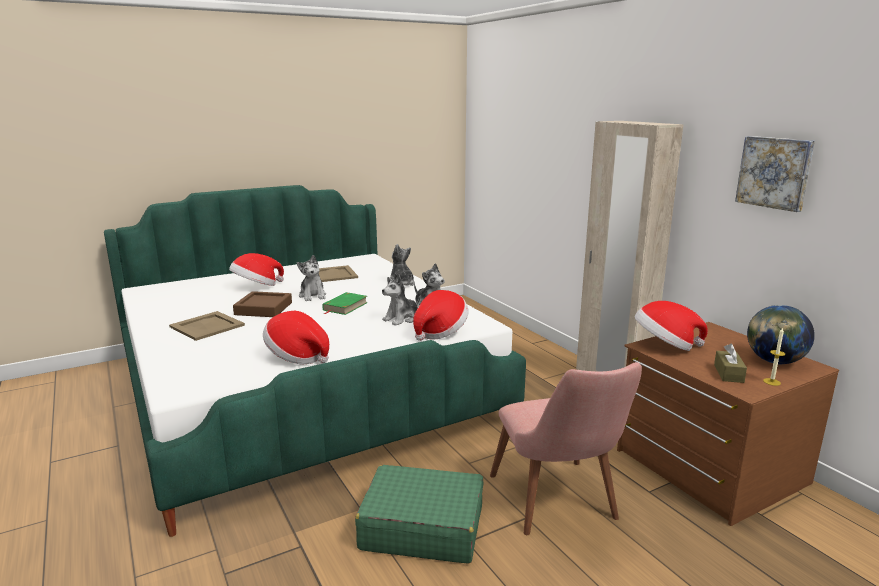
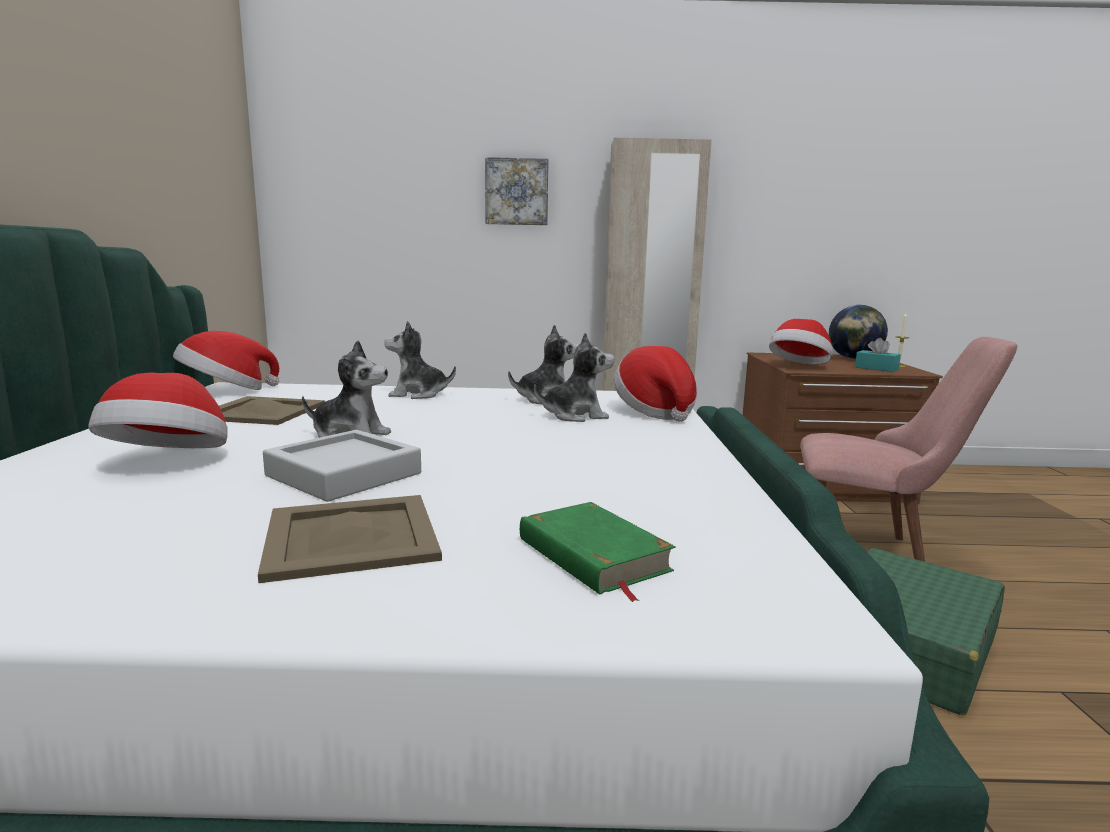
camera: 60 degrees left, 5 degrees down
(263, 309) = (344, 475): brown tray -> grey tray
(297, 356) = (671, 487): hat -> hat (226, 391)
(345, 306) = (458, 429): green book -> green book (592, 555)
(402, 319) = (575, 416): plush toy -> plush toy turned 90 degrees counterclockwise
(728, 373) = (876, 368): brown tissue box -> turquoise tissue box
(775, 172) = (801, 191): picture -> picture (517, 192)

